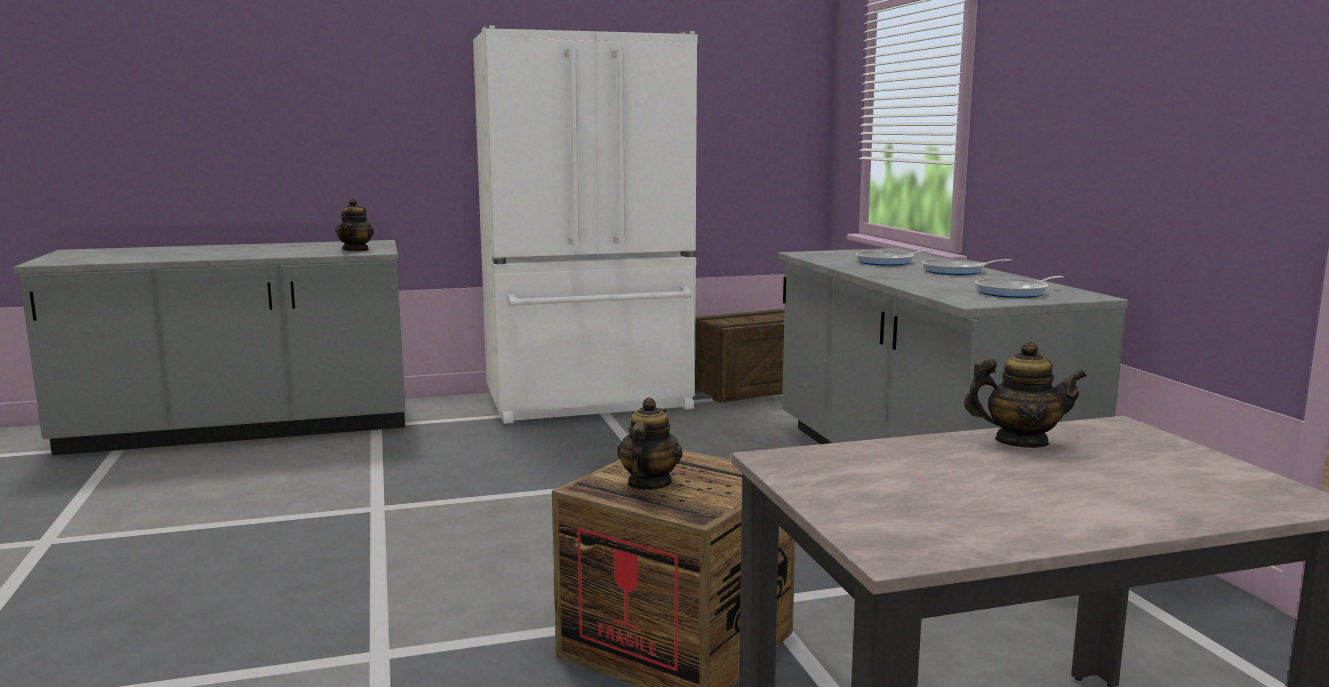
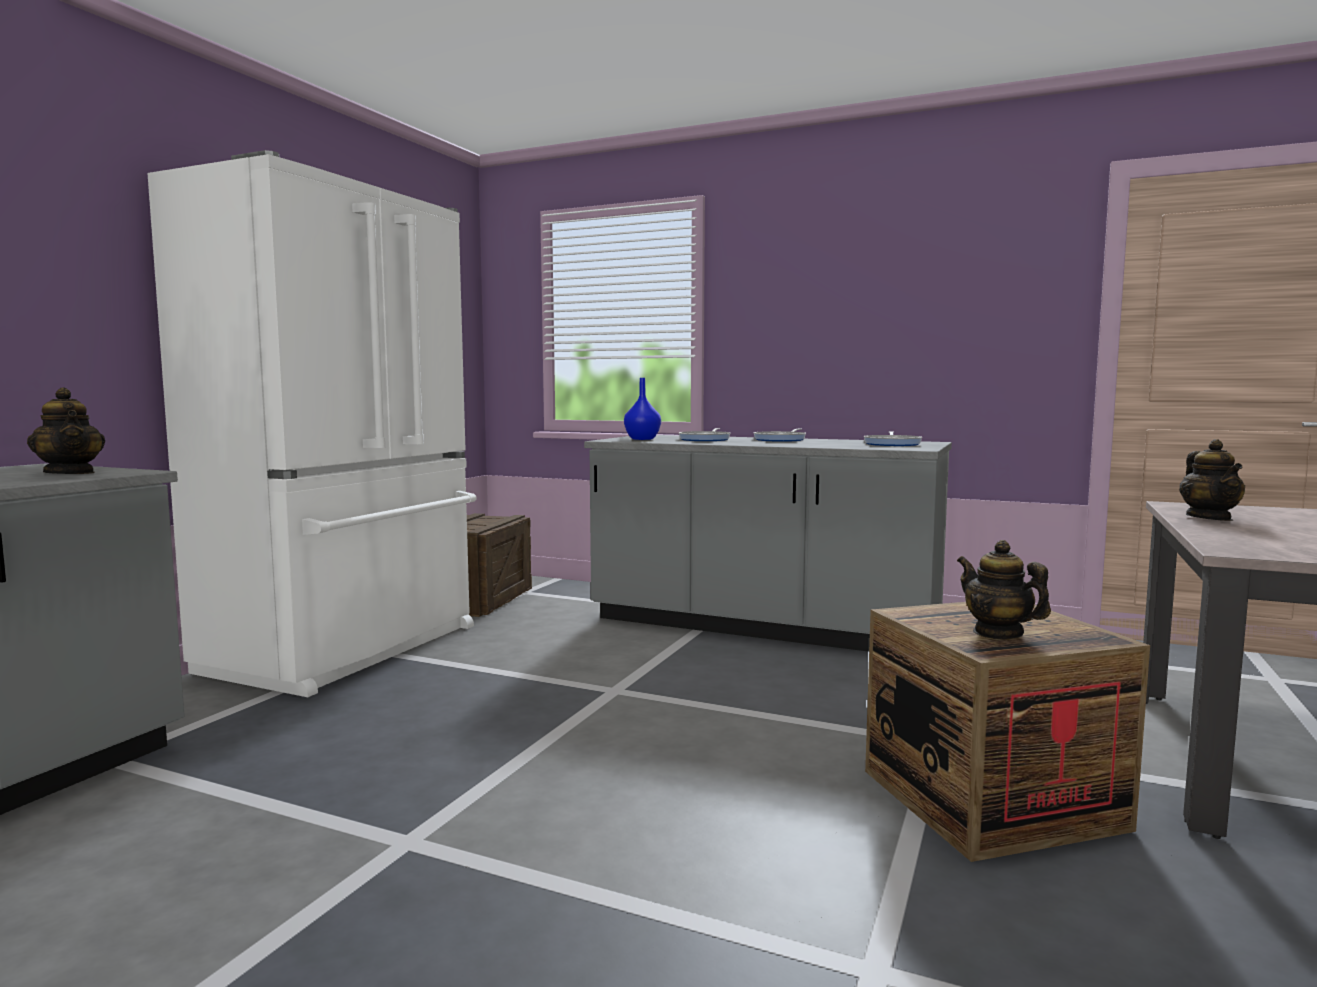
camera: 50 degrees left, 5 degrees down
(838, 255) = (642, 439): none -> blue vase
(1021, 442) = (1209, 518): teapot -> teapot turned 135 degrees clockwise

